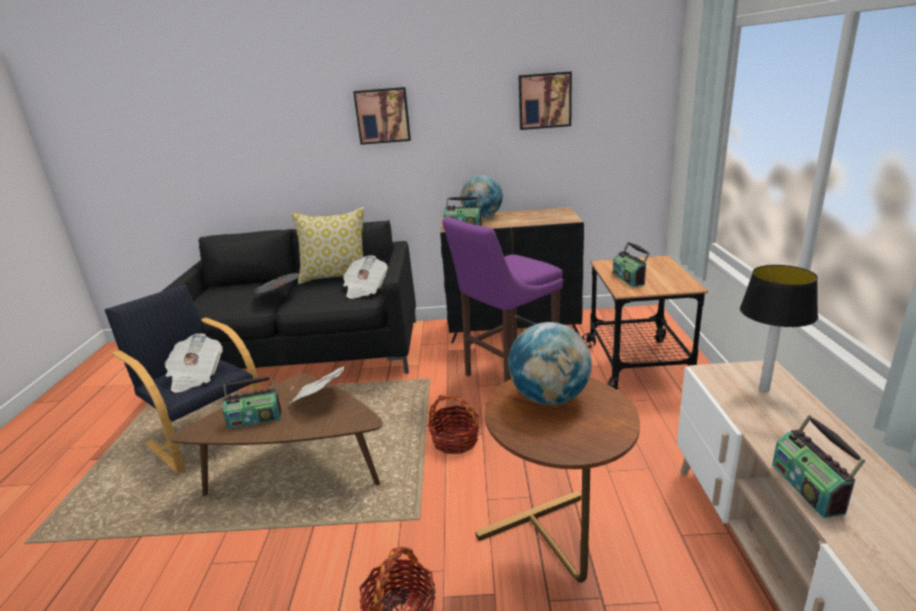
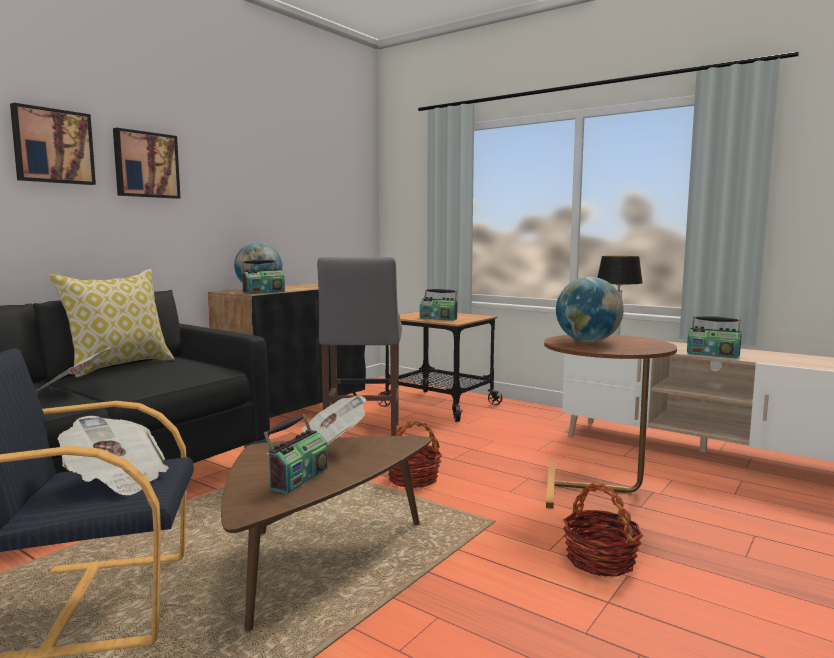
camera: 55 degrees left, 15 degrees down
(365, 289) = (196, 365): newspaper -> none
(507, 376) = (361, 436): purple stool -> grey stool
(544, 100) = (296, 177): picture -> picture (53, 146)

